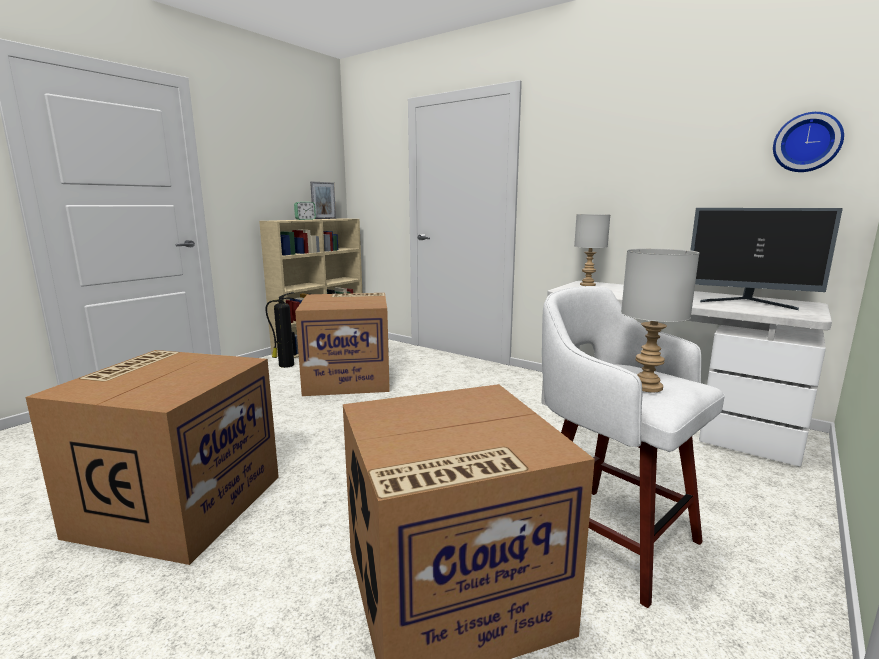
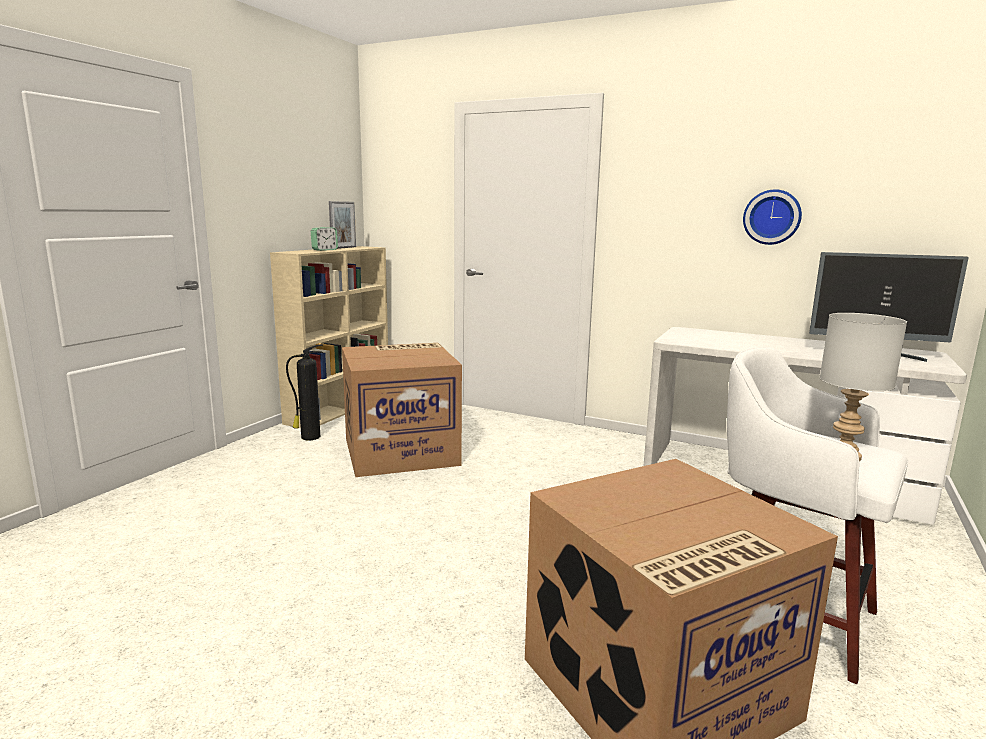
camera: 10 degrees left, 0 degrees up
(179, 503) = (283, 624): cardboard box -> none
(587, 285) = (690, 333): grey table lamp -> none
(807, 143) = (925, 184): wall clock -> wall clock (772, 217)

